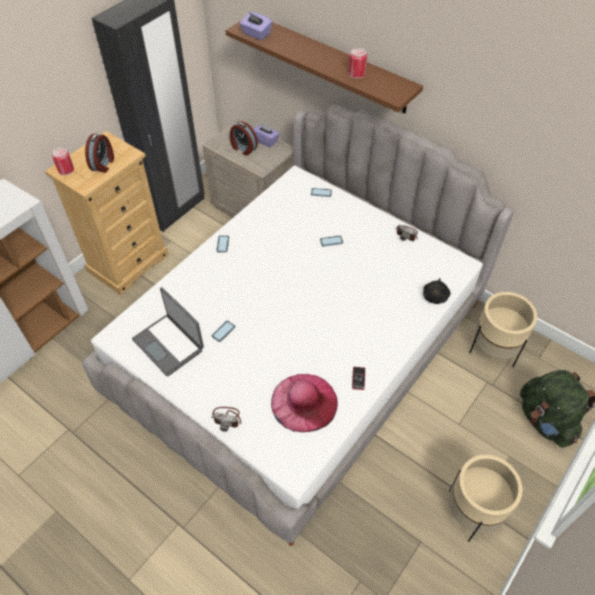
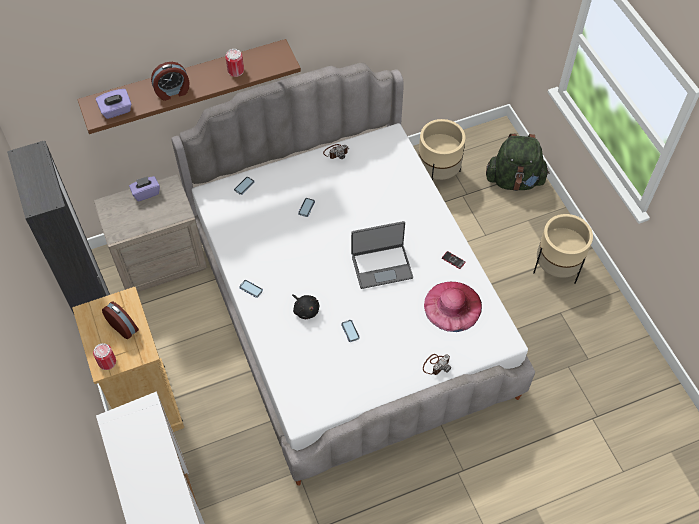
camera: 60 degrees left, 5 degrees up
(169, 344) = (337, 377): laptop -> laptop (381, 266)
(243, 148) = (142, 216): alarm clock -> alarm clock (173, 92)
(435, 296) = (410, 170): black plush toy -> black plush toy (305, 309)

